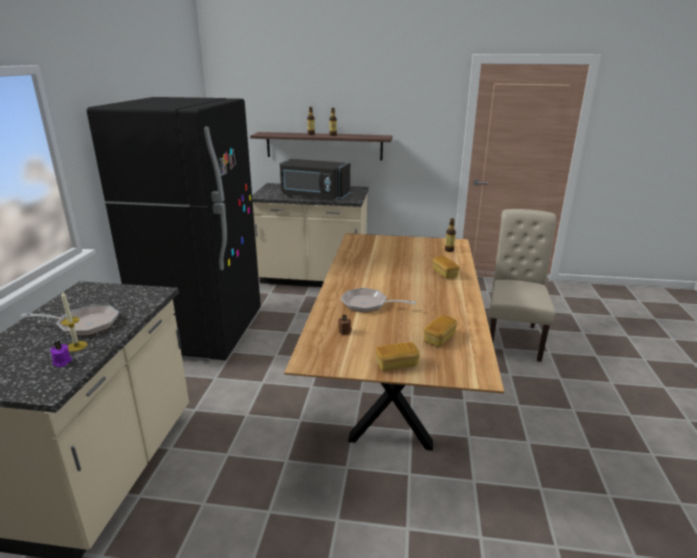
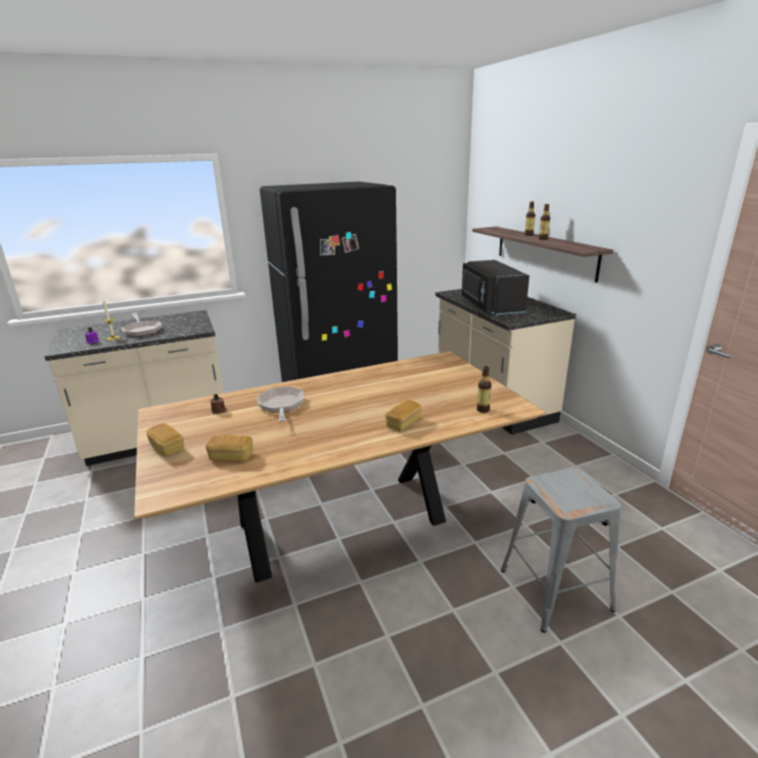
camera: 60 degrees right, 0 degrees up
(512, 337) = (556, 589): beige chair -> grey stool

